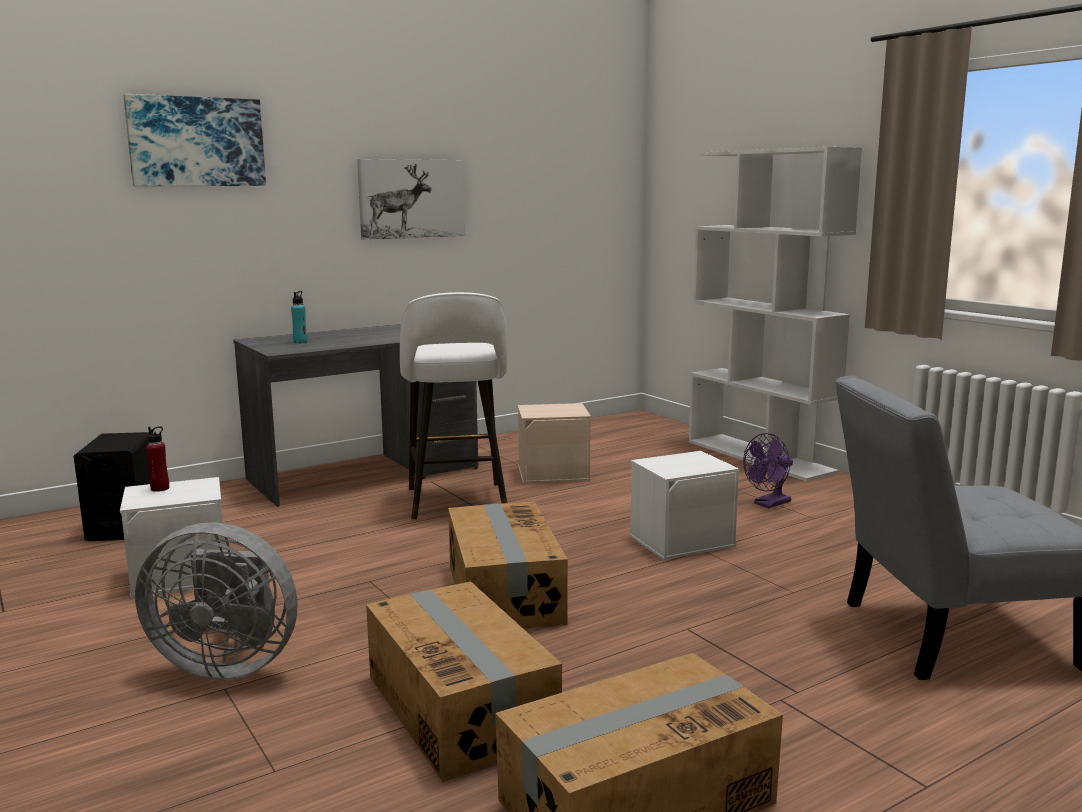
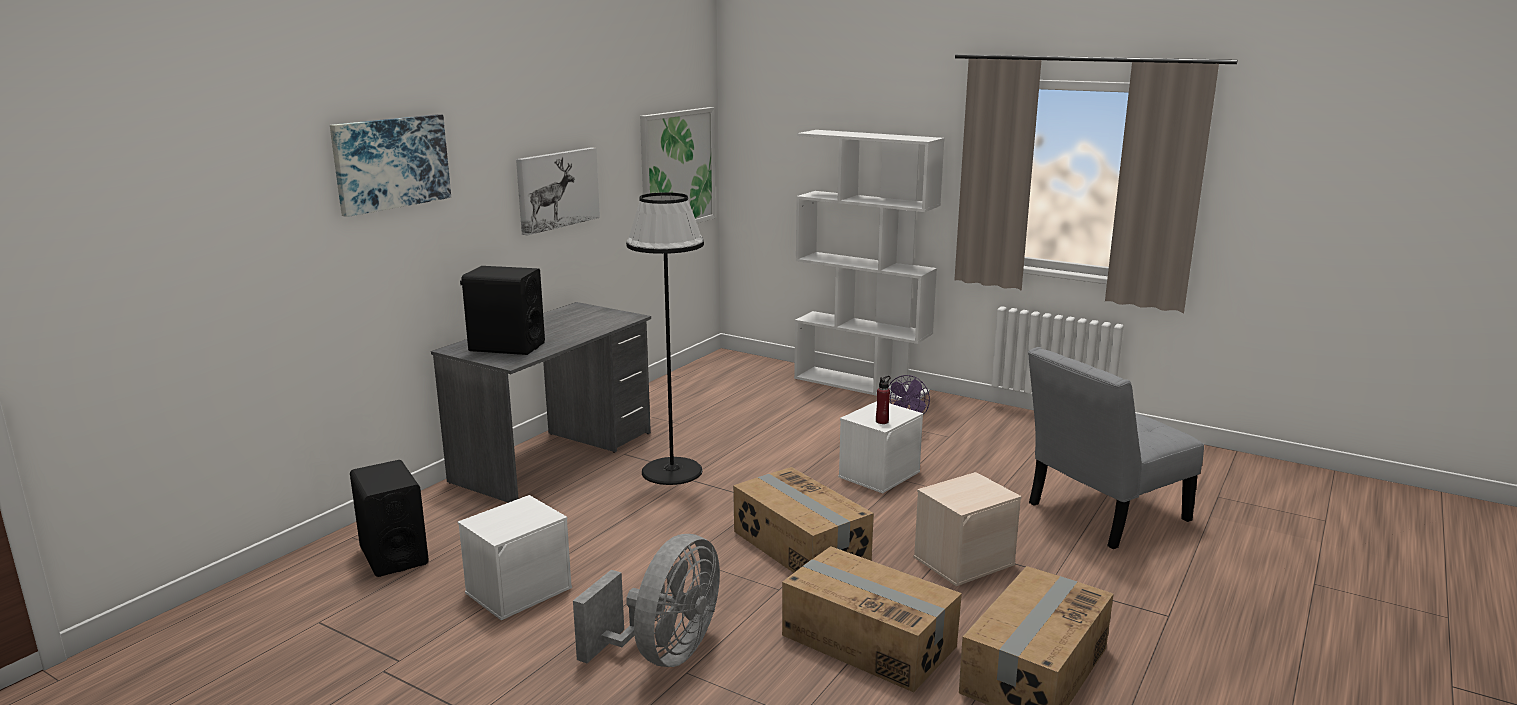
camera: 25 degrees left, 5 degrees up
(160, 488) = (495, 517): red bottle -> red bottle (882, 421)
(227, 664) = (663, 653): grey fan -> grey fan turned 45 degrees counterclockwise
(300, 342) = (506, 347): turquoise bottle -> black speaker
(457, 502) = (672, 471): white stool -> black floor lamp
(554, 473) = (719, 427): beige storage box -> beige storage box (964, 560)
(583, 201) = (677, 170): none -> picture

